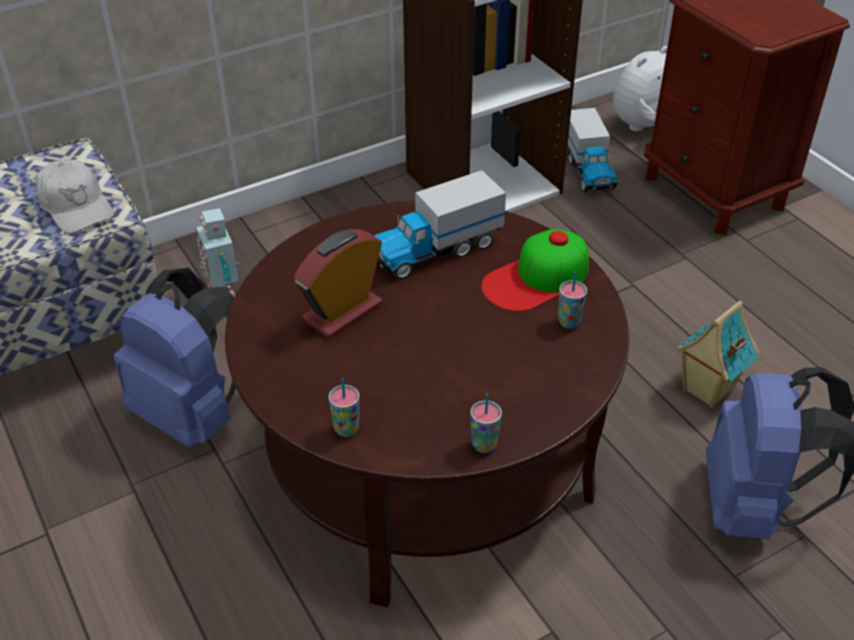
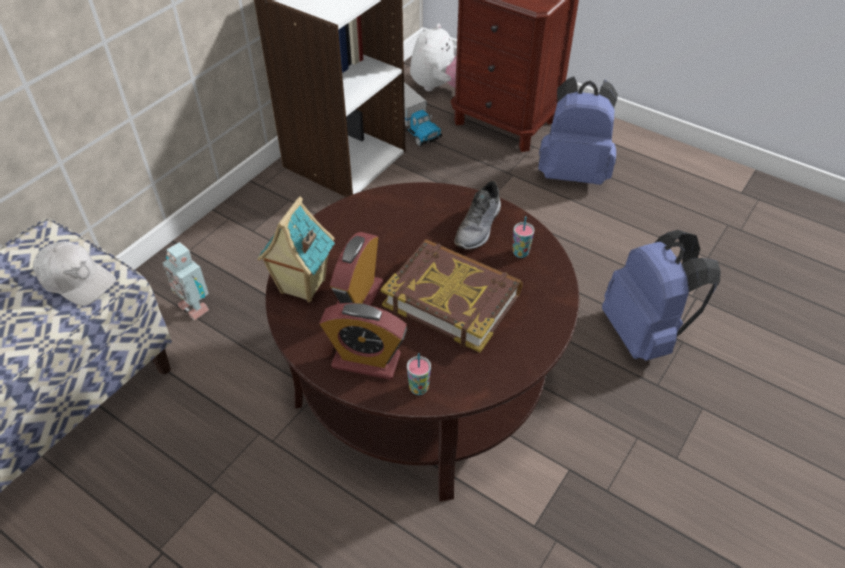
camera: 25 degrees left, 5 degrees up
(193, 414) = (226, 411): blue backpack -> blue backpack (573, 173)
(307, 380) = (366, 361): none -> alarm clock
(435, 250) = (395, 228): toy truck -> none
(450, 347) = (452, 299): none -> book
(484, 445) = (520, 364): cup -> none
(536, 279) = (479, 227): cap -> grey shoe
(706, 391) = (574, 265): toy house -> toy house (301, 287)

